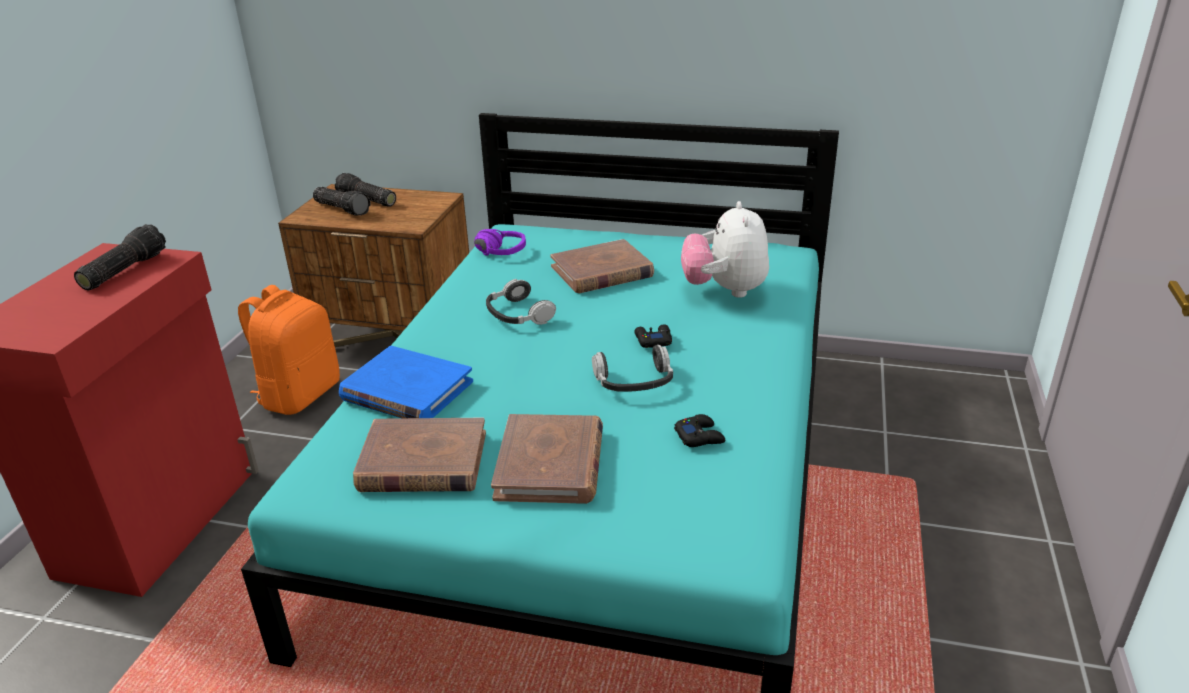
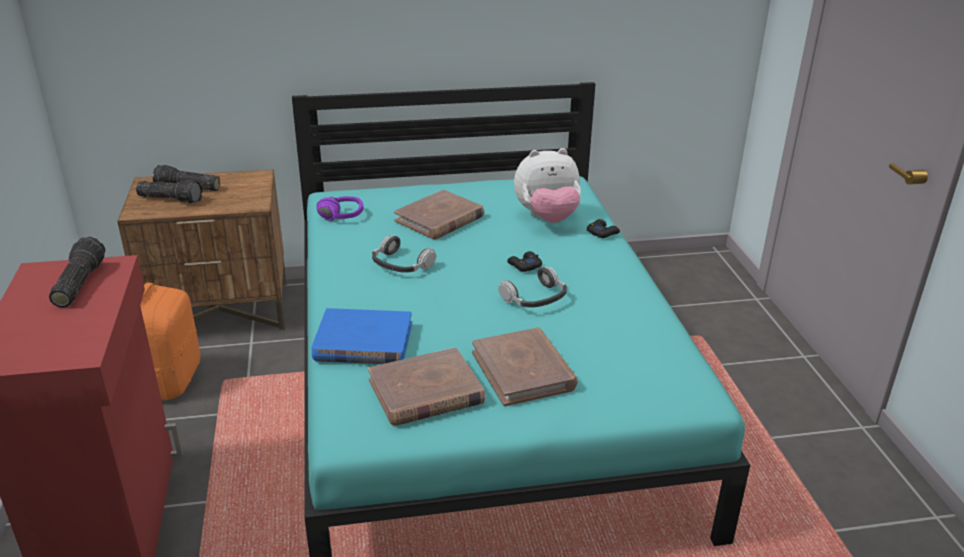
camera: 25 degrees left, 0 degrees up
(699, 436) = (611, 327): black game controller -> black game controller (602, 232)
(724, 290) = (547, 218): plush toy -> plush toy turned 75 degrees counterclockwise

